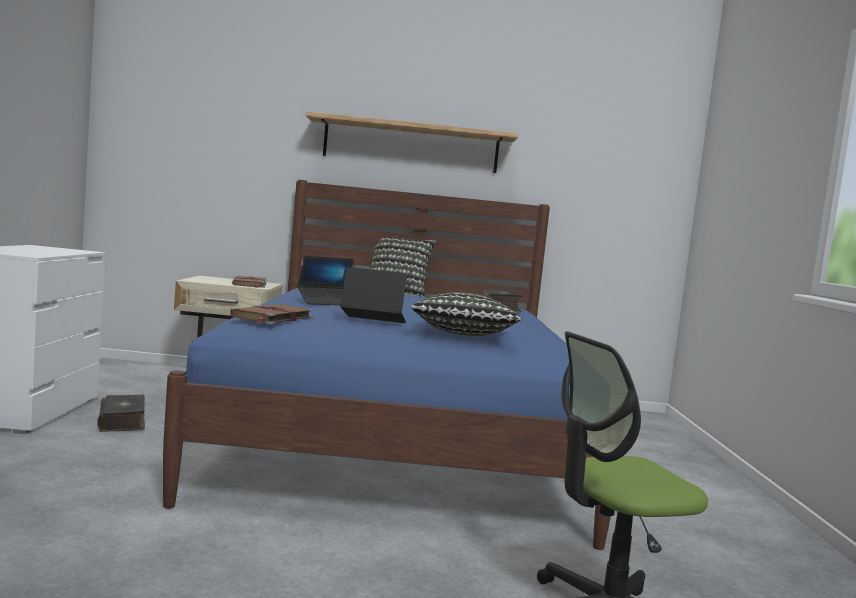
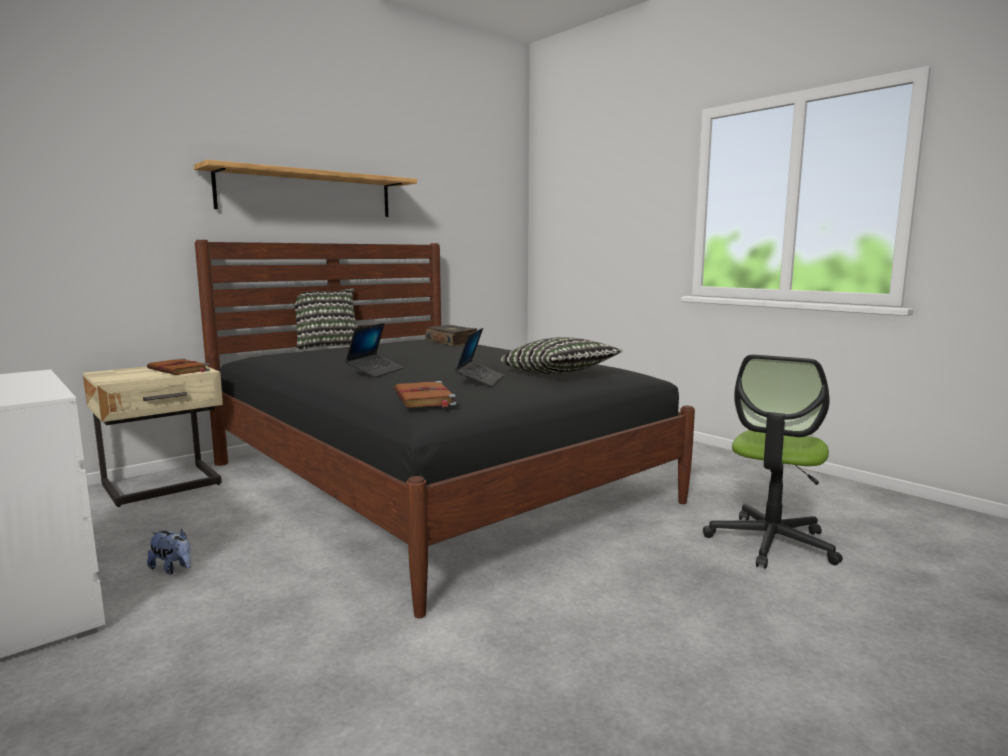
camera: 40 degrees left, 5 degrees up
(123, 421) = (172, 568): book -> plush toy
(372, 322) = (480, 380): laptop -> laptop turned 135 degrees clockwise
(397, 439) = (433, 482): blue bed -> black bed

